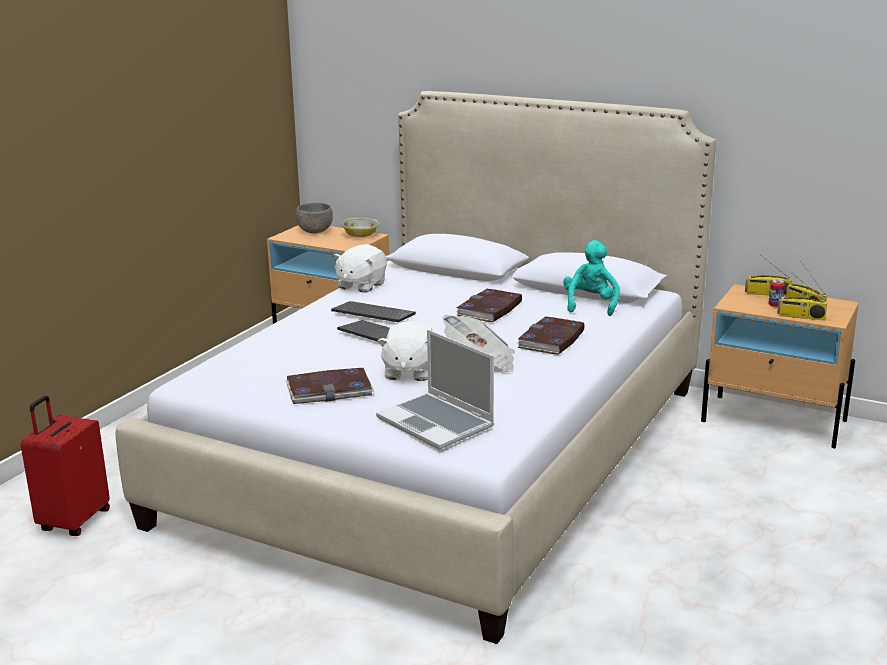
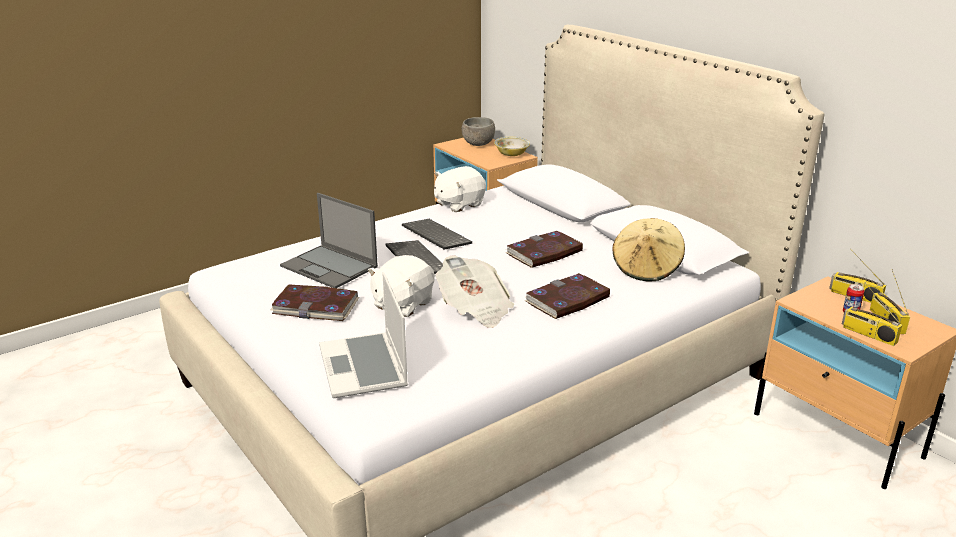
camera: 25 degrees right, 5 degrees up
(73, 521) = (148, 362): red suitcase -> none
(303, 356) = (330, 267): none -> laptop
(590, 305) = (647, 269): turquoise plush toy -> beige hat

